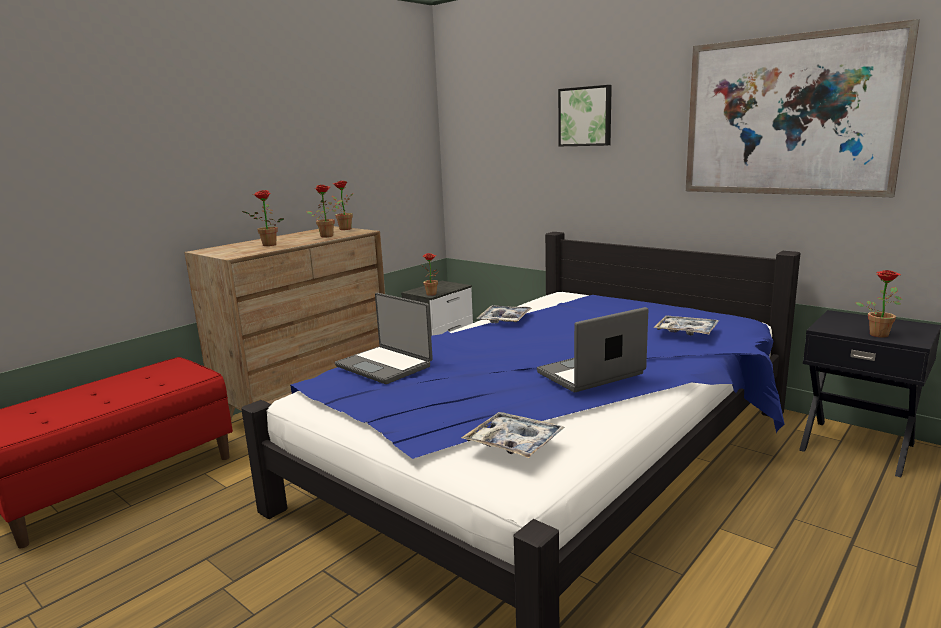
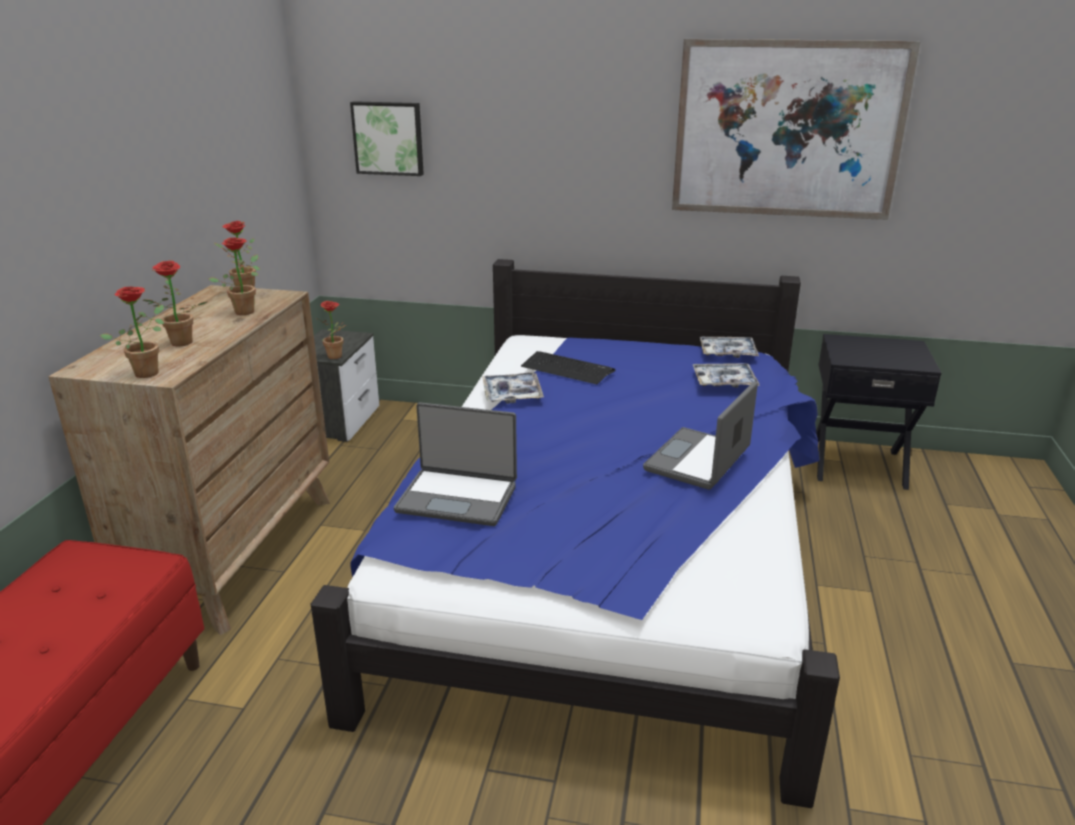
camera: 30 degrees left, 10 degrees up
(514, 443) = (718, 570): tray -> tray (727, 353)
(564, 310) = (567, 369): none -> keyboard
(585, 116) = (539, 112): picture -> picture (388, 138)
(878, 333) = (890, 360): potted plant -> potted plant (149, 371)

